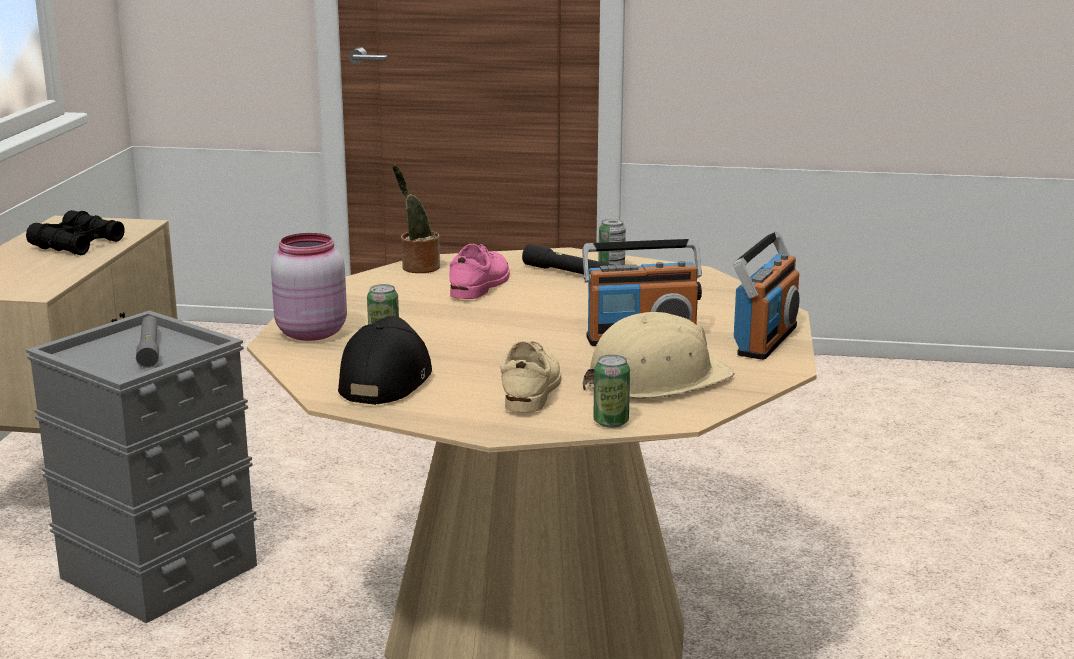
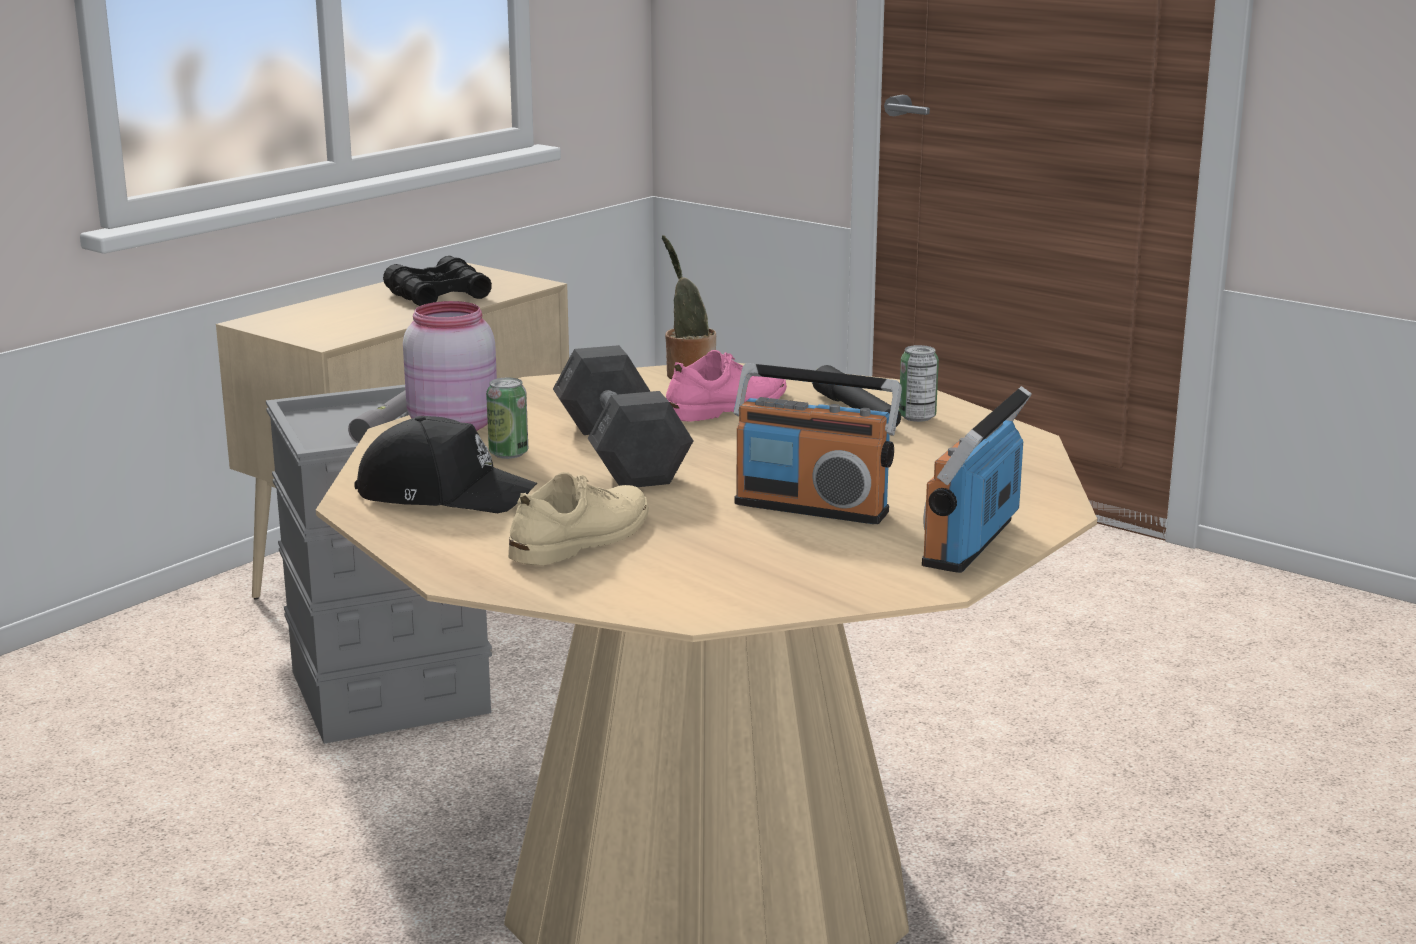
camera: 30 degrees right, 0 degrees up
(386, 379) = (444, 494): black cap -> black cap turned 60 degrees clockwise
(461, 328) = (620, 453): none -> grey dumbbell
(611, 422) = (606, 598): can -> none
(655, 379) = (744, 561): beige hard hat -> none
(765, 340) = (970, 543): radio -> radio turned 150 degrees clockwise

